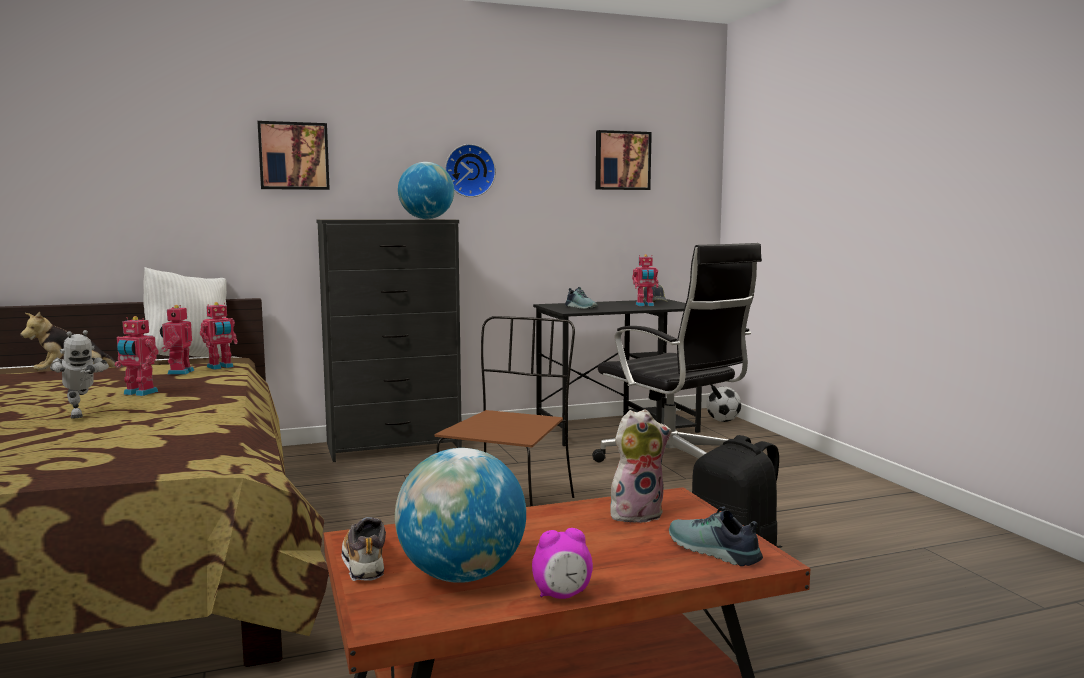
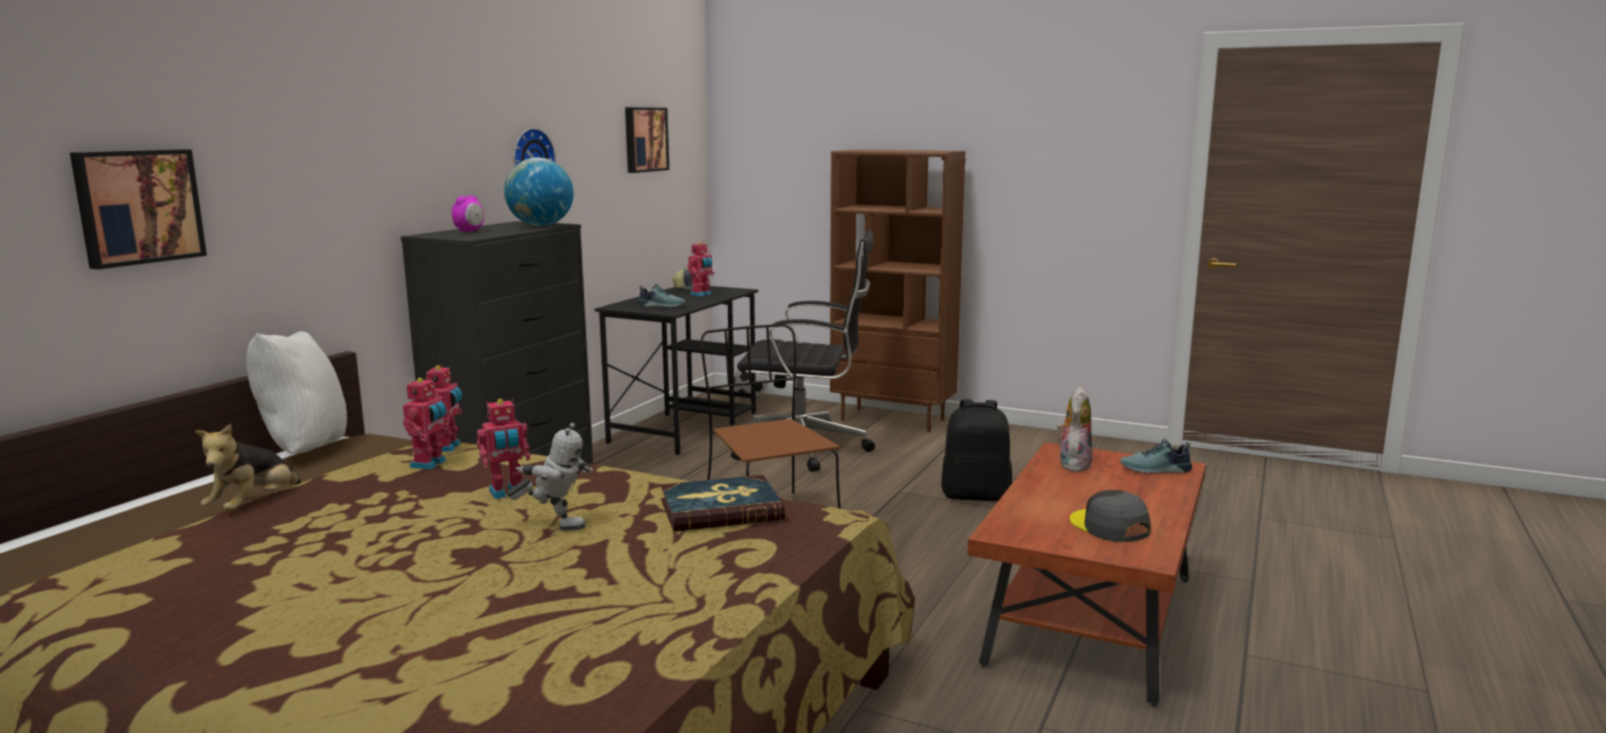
camera: 45 degrees left, 5 degrees up
(170, 433) = (721, 509): none -> book
(179, 372) = (430, 464): toy robot -> toy robot turned 120 degrees counterclockwise
(293, 156) = (366, 153): picture -> picture (137, 206)
(365, 562) = (1047, 541): shoe -> none
(462, 576) = (1109, 526): globe -> grey cap
(562, 595) = (1170, 515): alarm clock -> alarm clock (469, 231)
(818, 468) = (894, 420): none -> brown bookcase

